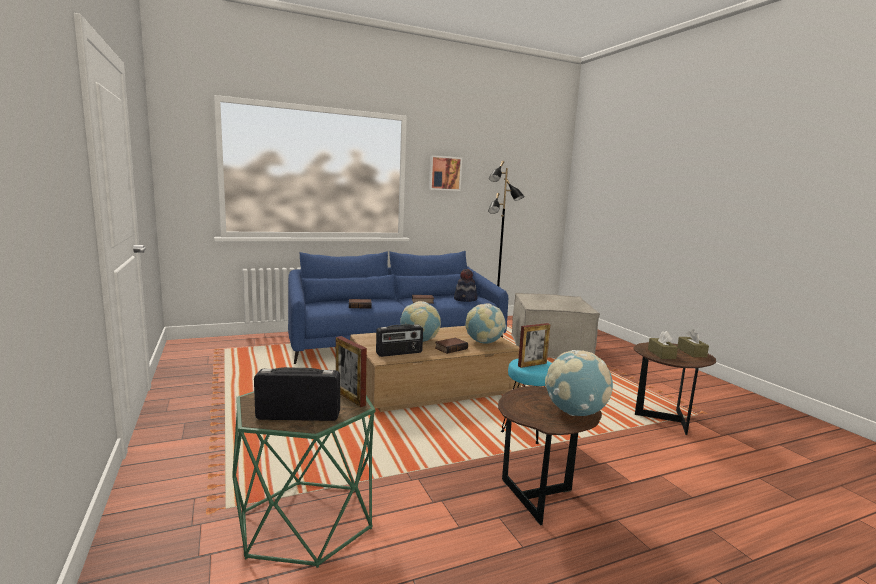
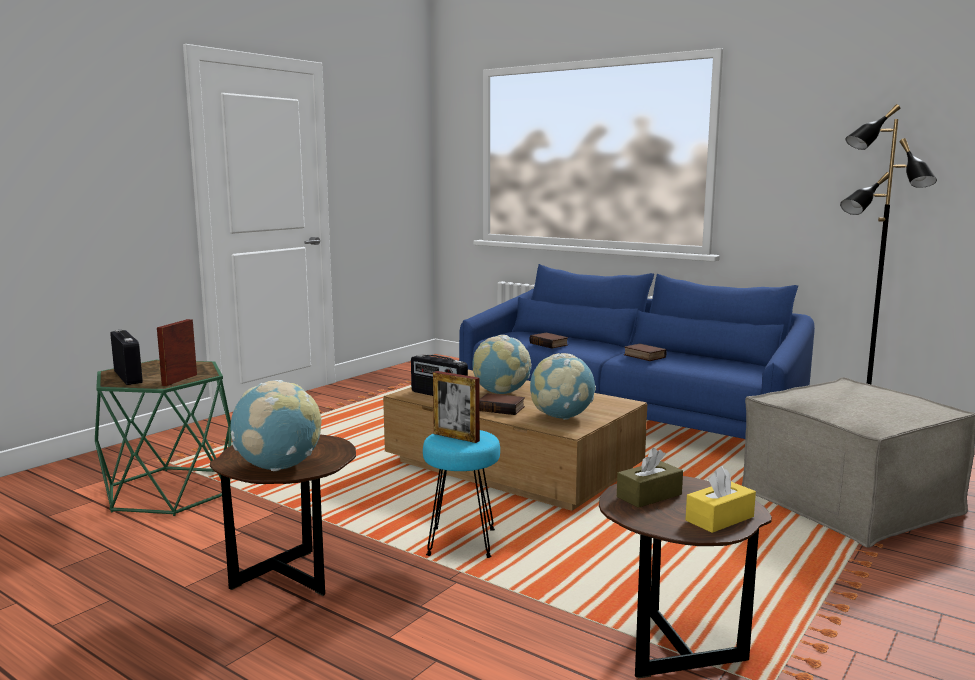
camera: 60 degrees right, 0 degrees up
(444, 173) = (792, 140): picture -> none
(465, 299) = (719, 368): hat -> none
(691, 352) = (719, 519): brown tissue box -> yellow tissue box

